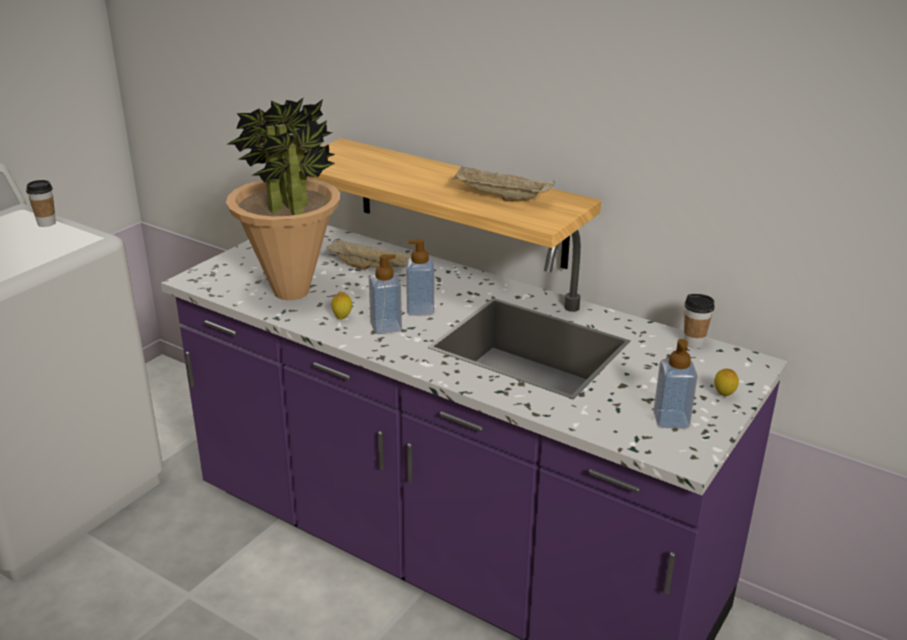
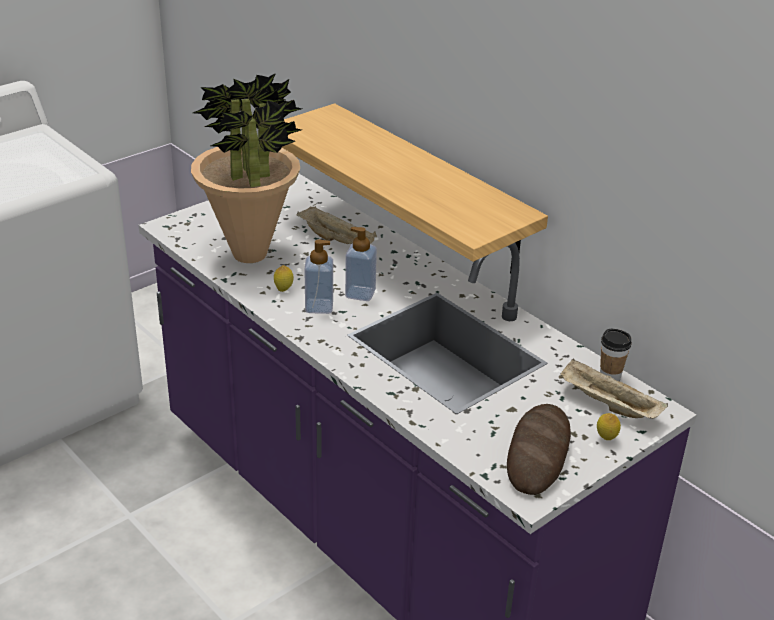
camera: 15 degrees right, 5 degrees up
(46, 223) = (56, 149): cup -> none
(500, 197) = (447, 198): beige tray -> beige tray (606, 405)
(671, 420) = (538, 454): soap dispenser -> bread

